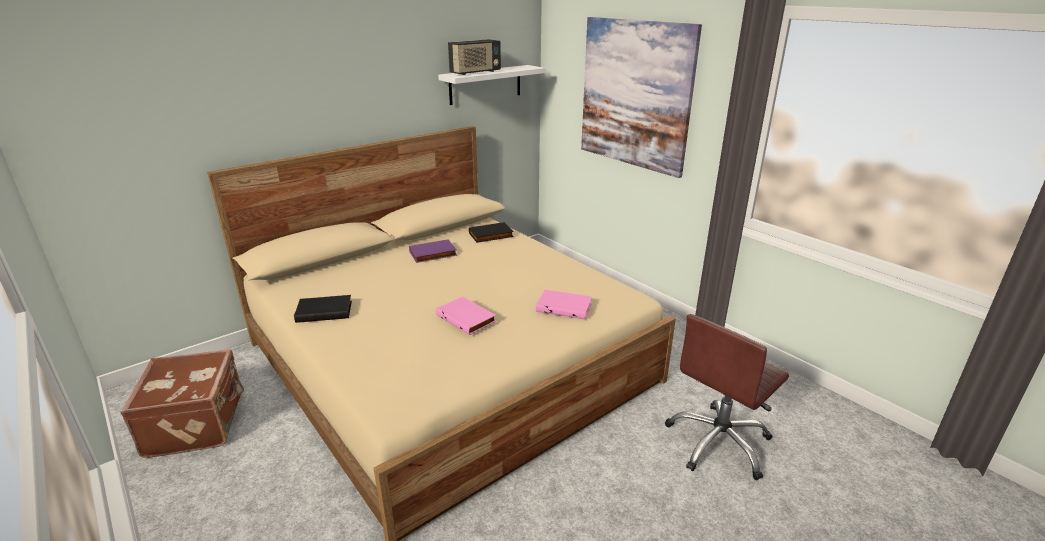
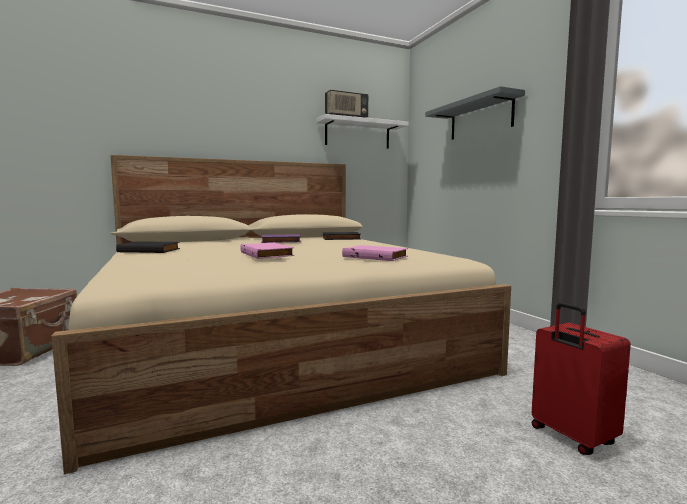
camera: 15 degrees right, 20 degrees down
(635, 94) = (480, 118): picture -> grey shelf
(719, 443) = (571, 437): brown office chair -> red suitcase

